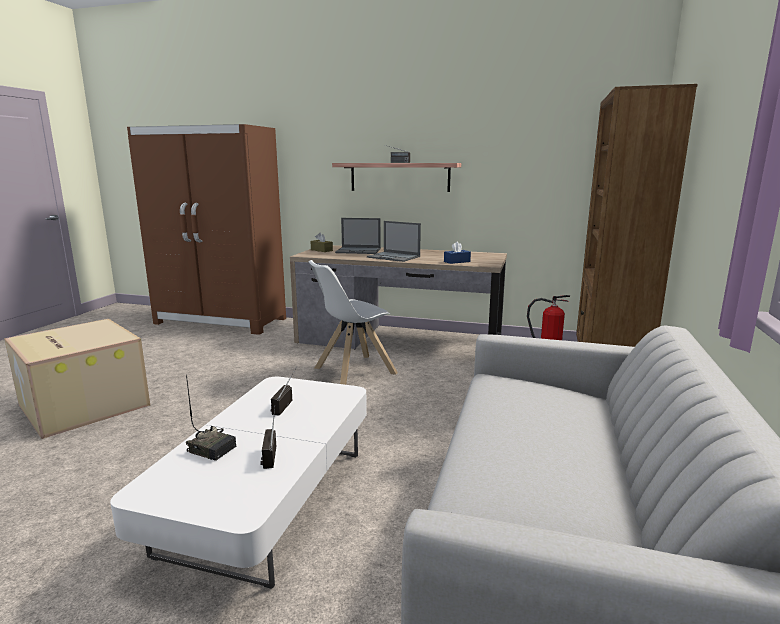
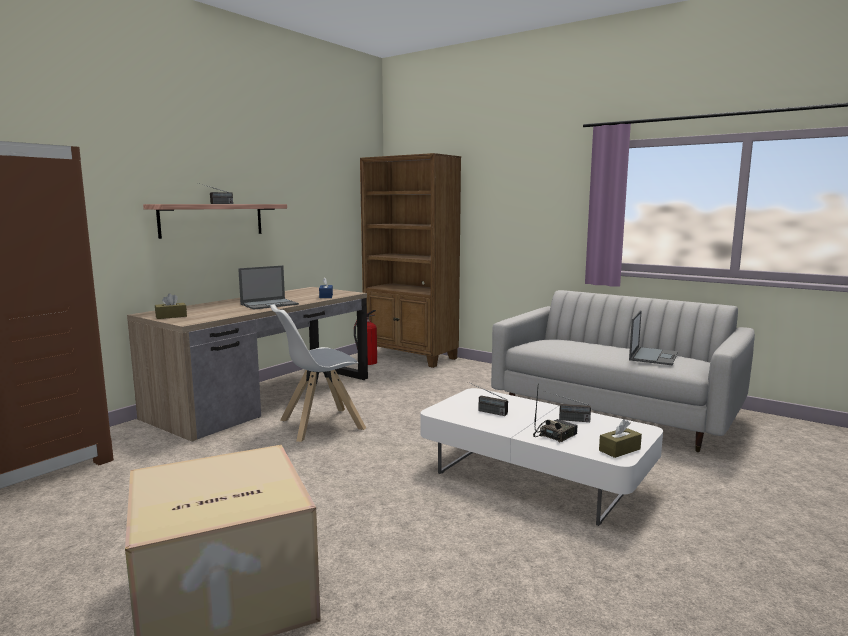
camera: 70 degrees left, 5 degrees down
(163, 494) = (619, 450): none -> brown tissue box
(352, 371) = (319, 425): chair -> chair turned 75 degrees clockwise
(359, 251) = (208, 308): laptop -> laptop (653, 356)

